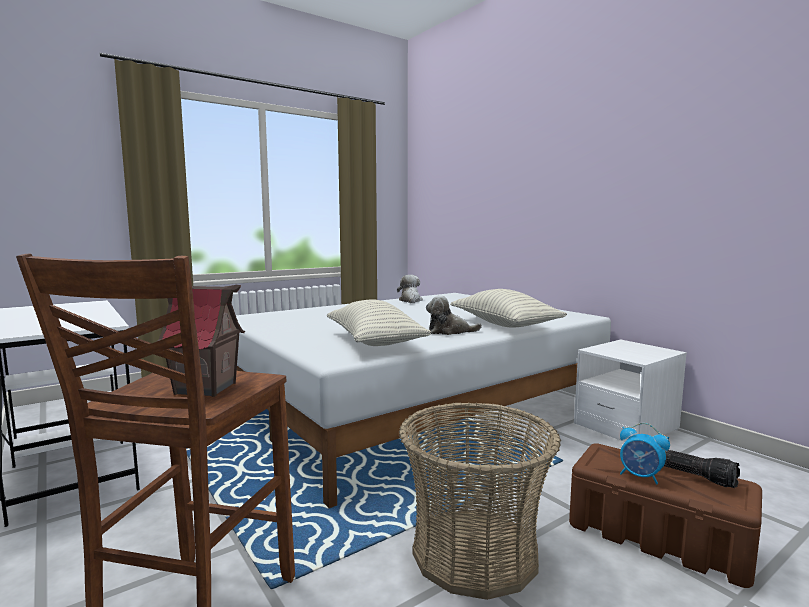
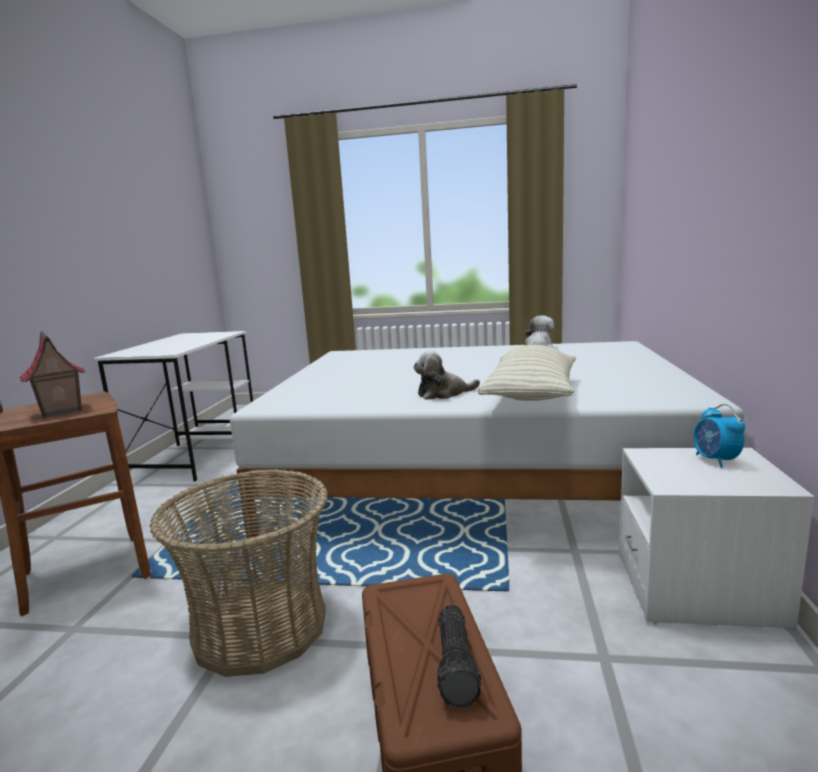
camera: 45 degrees right, 5 degrees up
(374, 342) = (345, 394): pillow -> none
(449, 331) = (443, 394): plush toy -> plush toy turned 60 degrees counterclockwise
(640, 476) = (395, 630): alarm clock -> alarm clock (715, 460)

